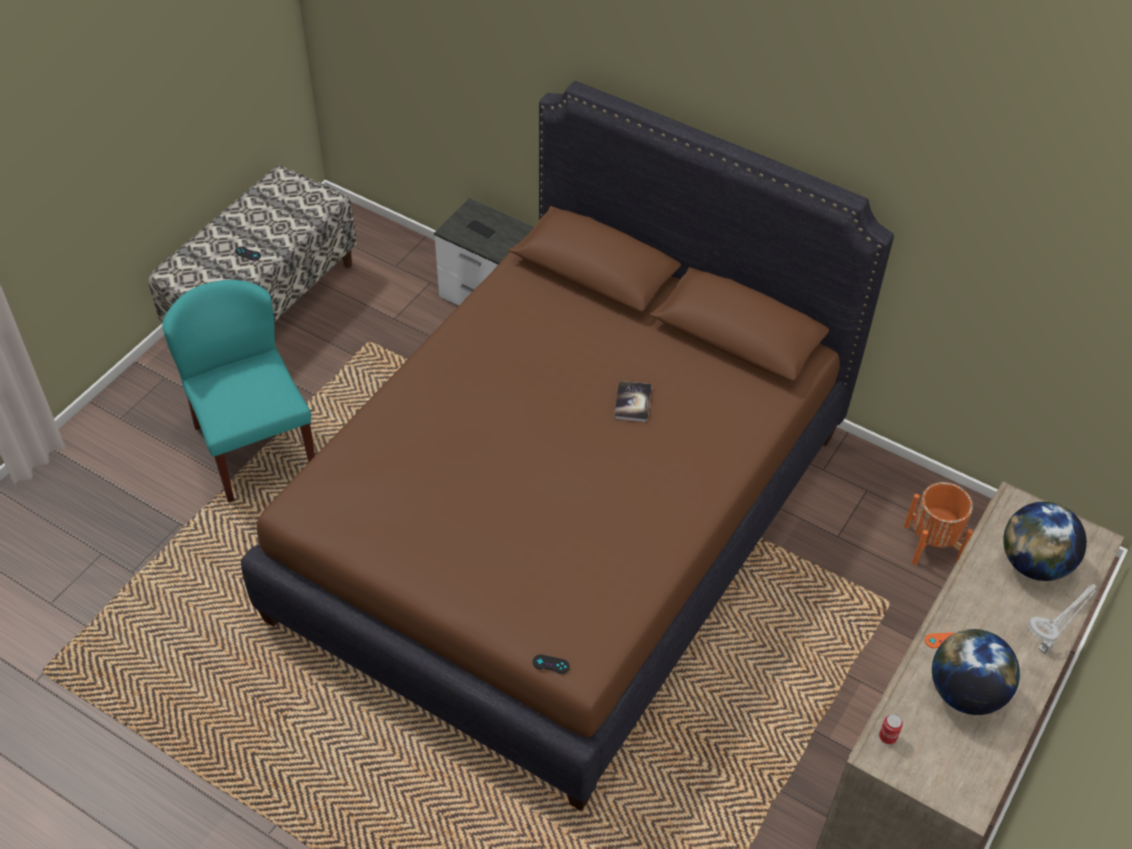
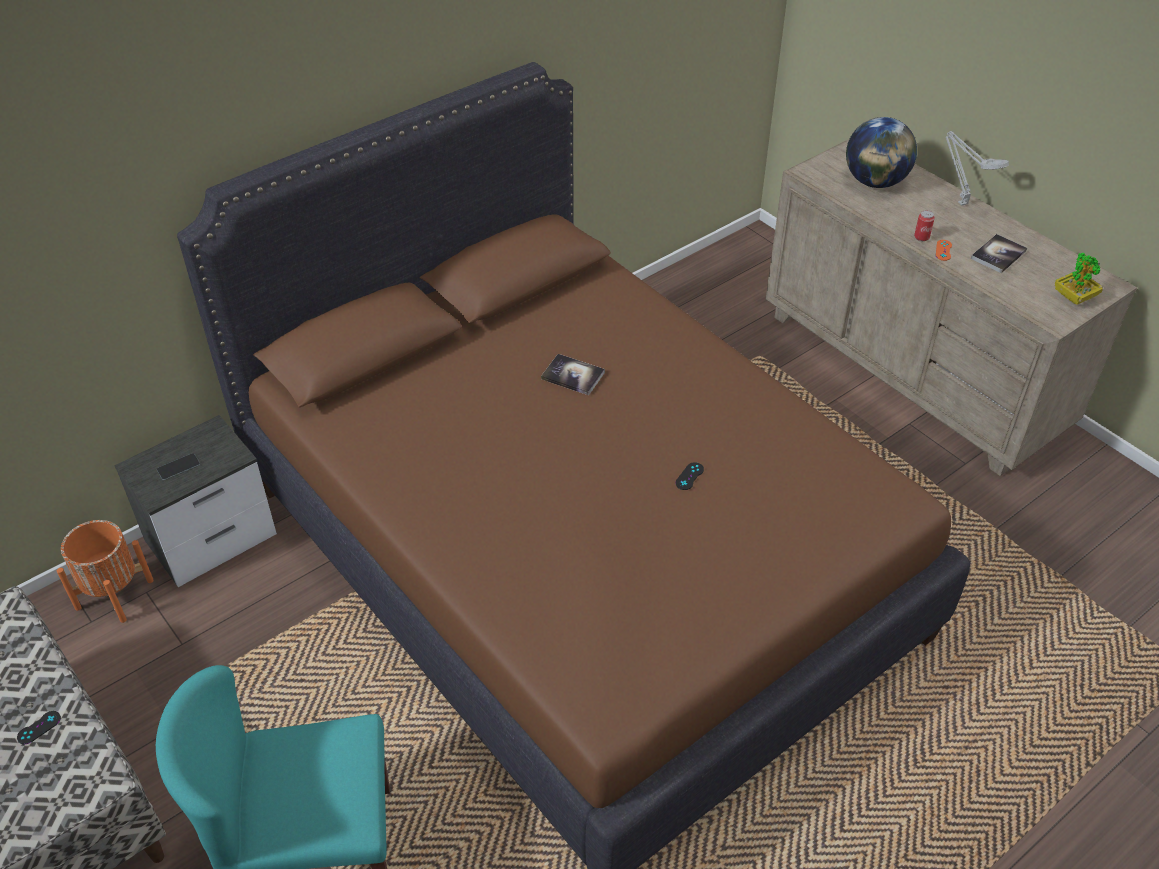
camera: 70 degrees left, 5 degrees down
(551, 664) = (899, 524): black game controller -> black game controller (689, 476)
(887, 737) = (1037, 308): can -> can (921, 237)
(927, 771) = (1074, 297): none -> potted plant
(932, 543) = (706, 311): orange planter -> orange planter (114, 594)
(965, 692) = (998, 255): globe -> book

